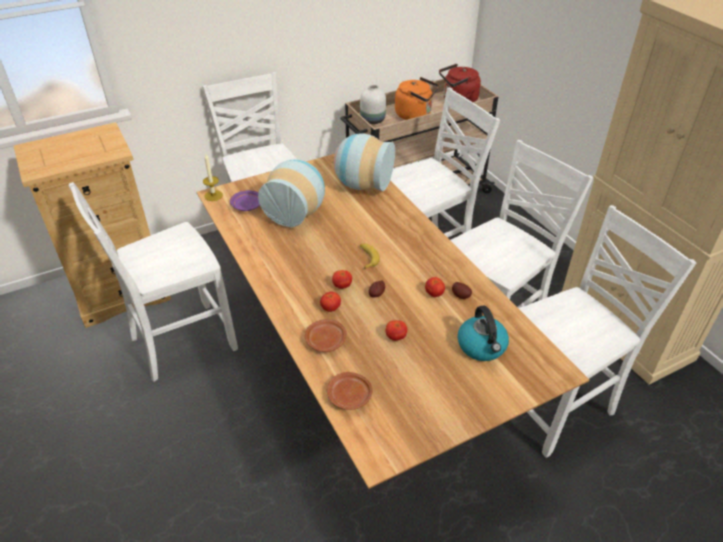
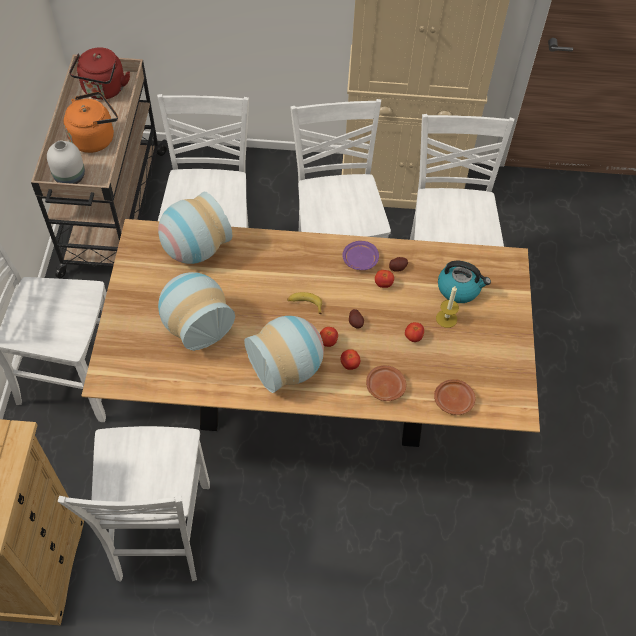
camera: 60 degrees left, 15 degrees up
(213, 195) = (103, 382): candle -> candle (446, 318)
(247, 205) = (147, 360): purple plate -> purple plate (360, 260)
(297, 274) = (288, 367): none -> vase

